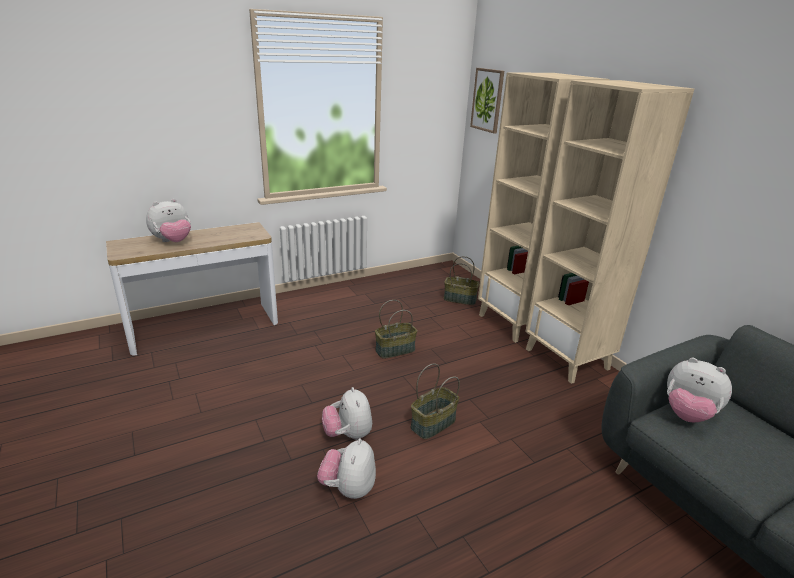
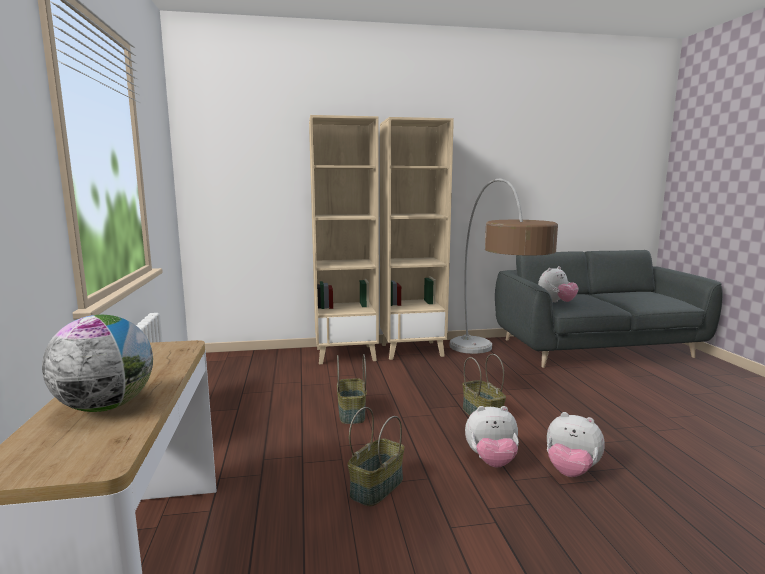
camera: 70 degrees left, 15 degrees down
(173, 242) = (106, 406): plush toy -> globe
(460, 299) = (280, 365): basket -> basket (376, 487)
(487, 100) = (213, 157): picture -> none
(571, 424) = (492, 367): none -> floor lamp

